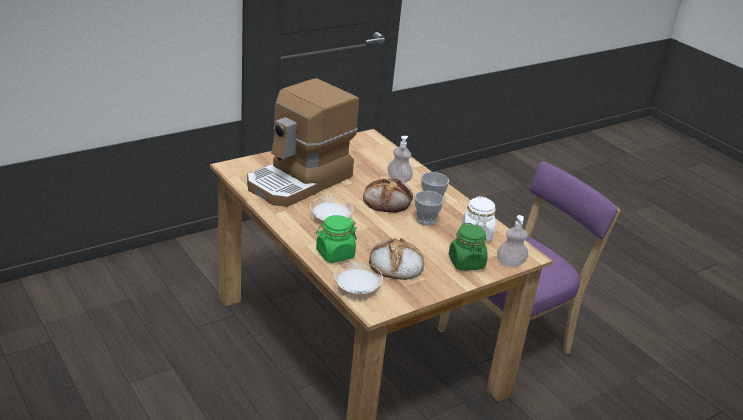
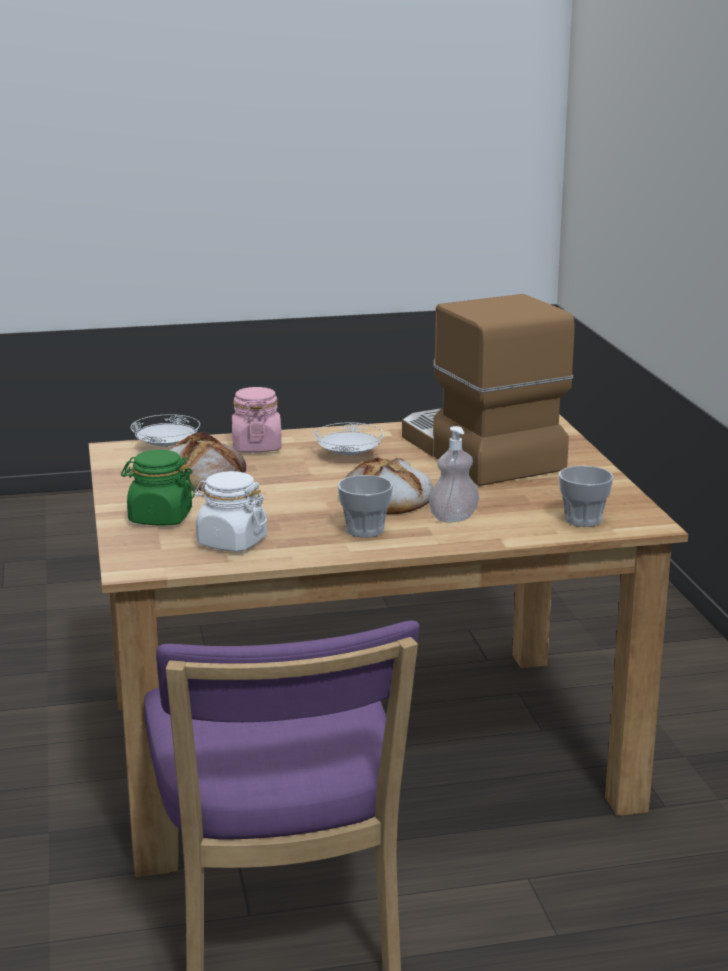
camera: 115 degrees right, 10 degrees down
(335, 254) = (256, 447): green jar -> pink jar
(426, 220) = (303, 514): cup -> cup (583, 519)
(510, 263) = (127, 548): soap dispenser -> none

